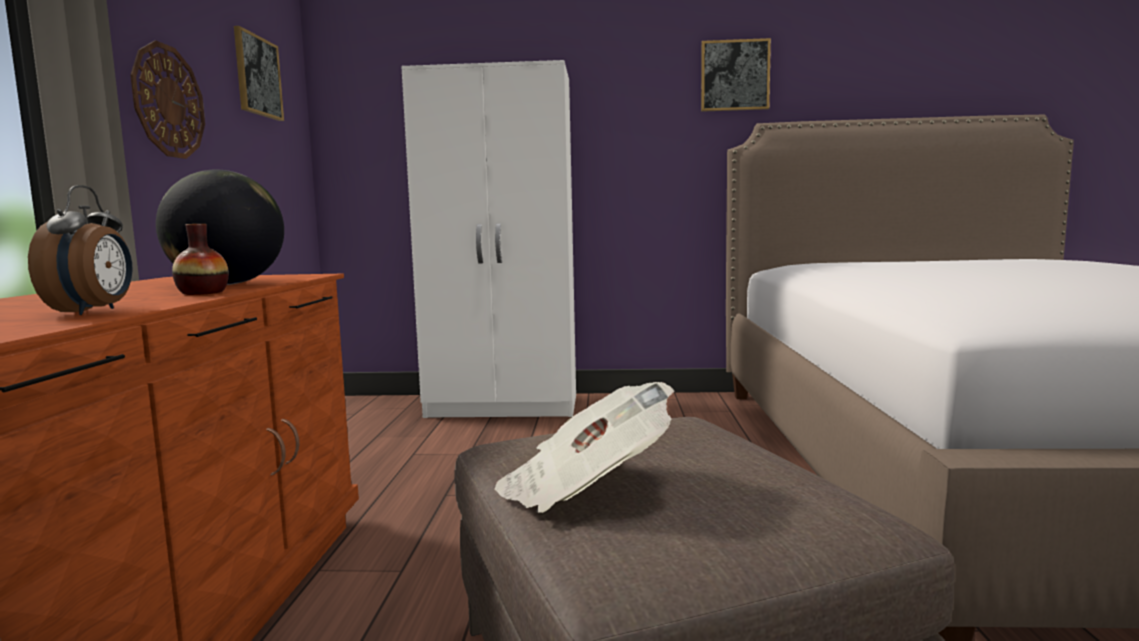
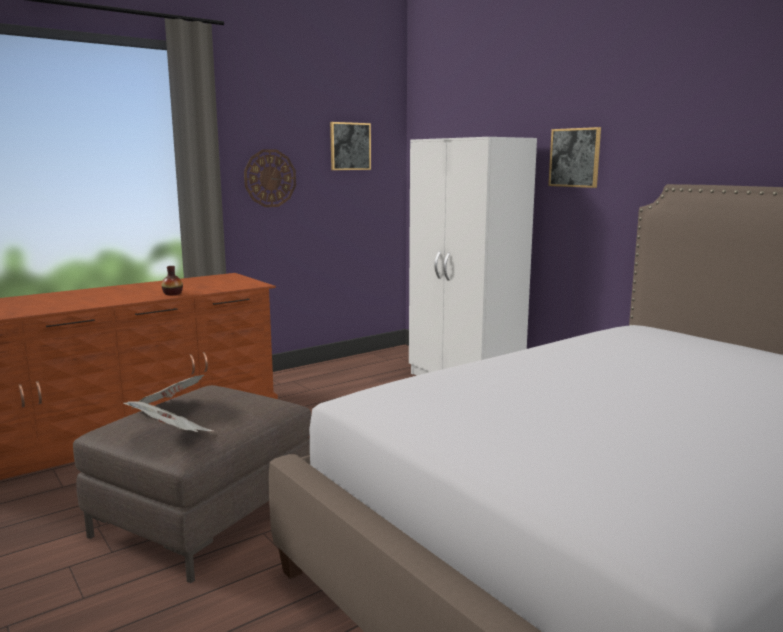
camera: 50 degrees right, 5 degrees up
(94, 311) = (112, 300): alarm clock -> none
(228, 284) = (206, 287): globe -> none
(734, 75) = (667, 134): picture -> picture (575, 157)
(776, 508) = (171, 437): none -> newspaper

